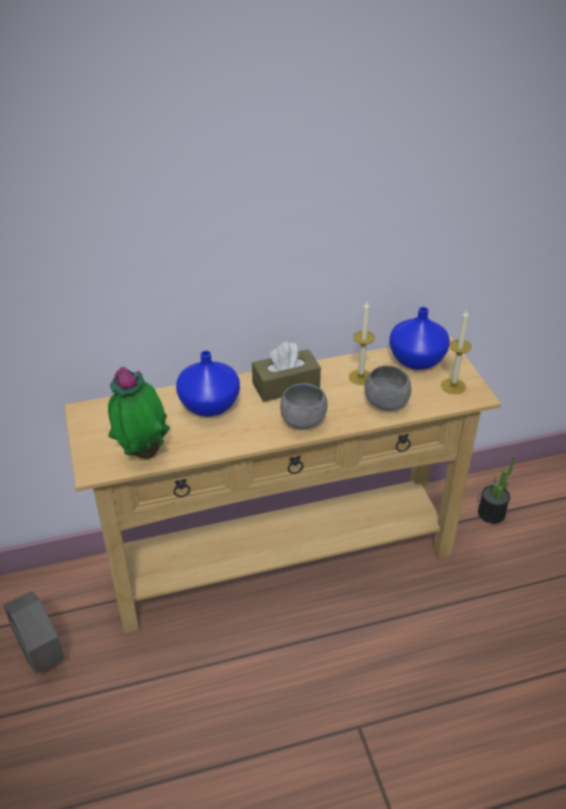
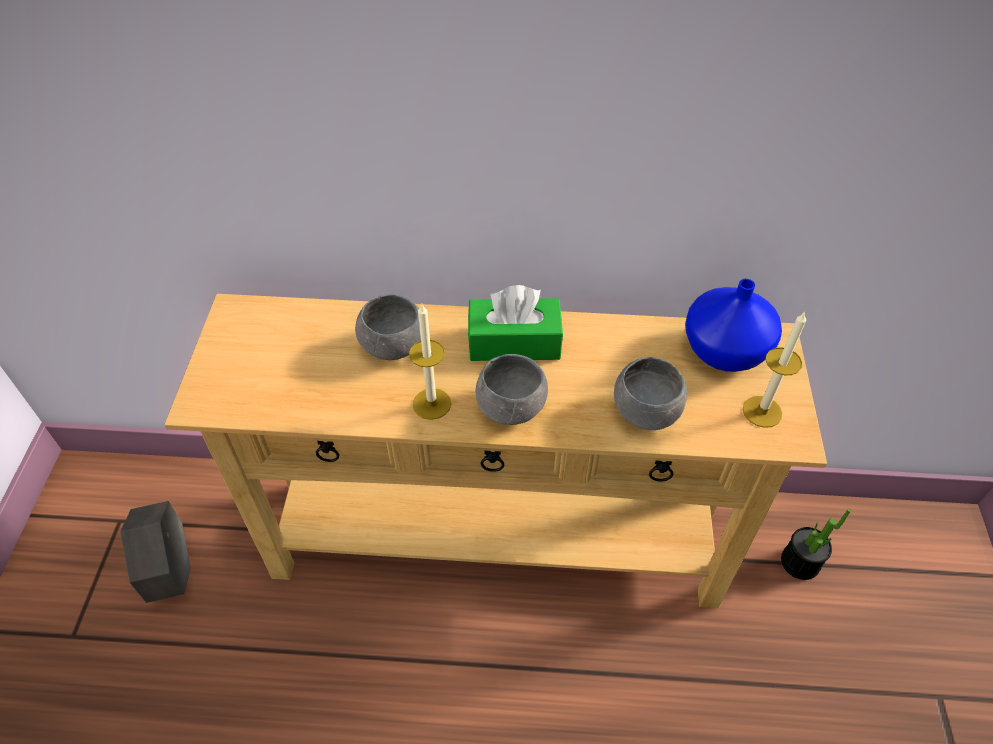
camera: 20 degrees right, 10 degrees up
(143, 452) = (274, 395): potted plant -> none
(208, 405) = (393, 346): blue vase -> grey bowl
(286, 385) = (514, 342): brown tissue box -> green tissue box
(360, 377) = (627, 358): candle -> candle (432, 404)

